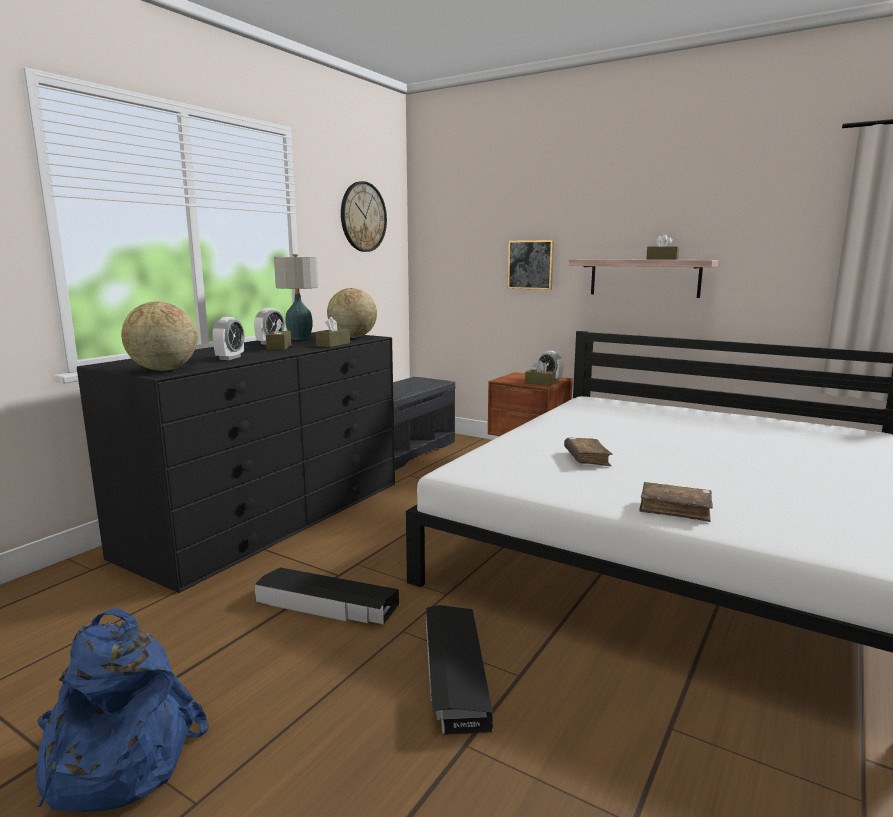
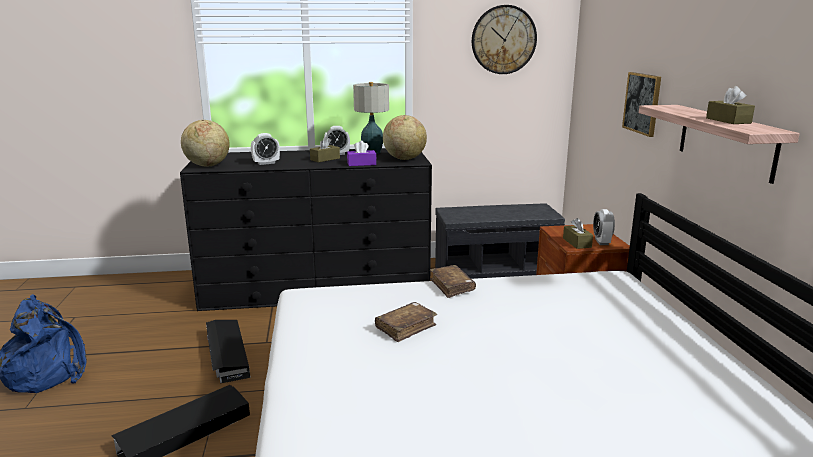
camera: 50 degrees right, 5 degrees up
(333, 344) = (361, 164): brown tissue box -> purple tissue box
(675, 509) = (314, 396): brown book -> brown book (452, 286)

